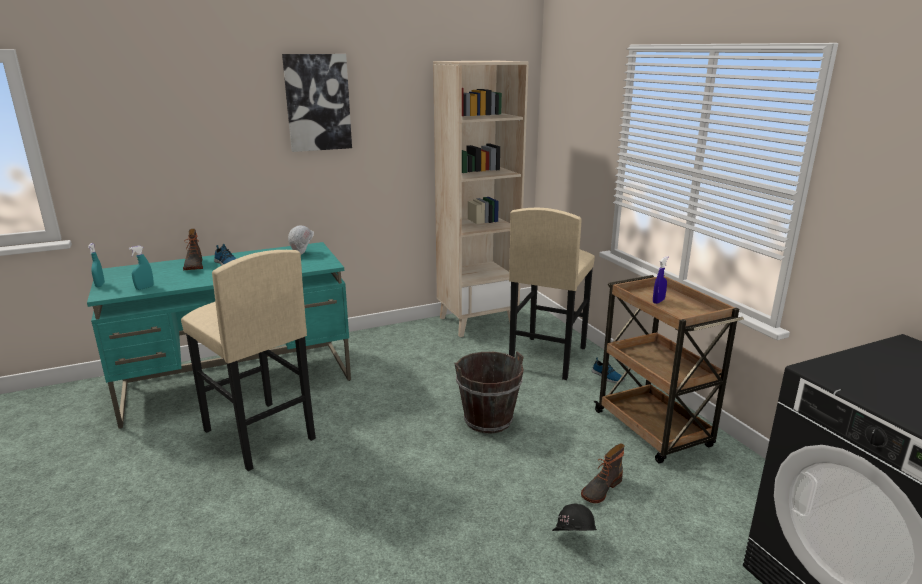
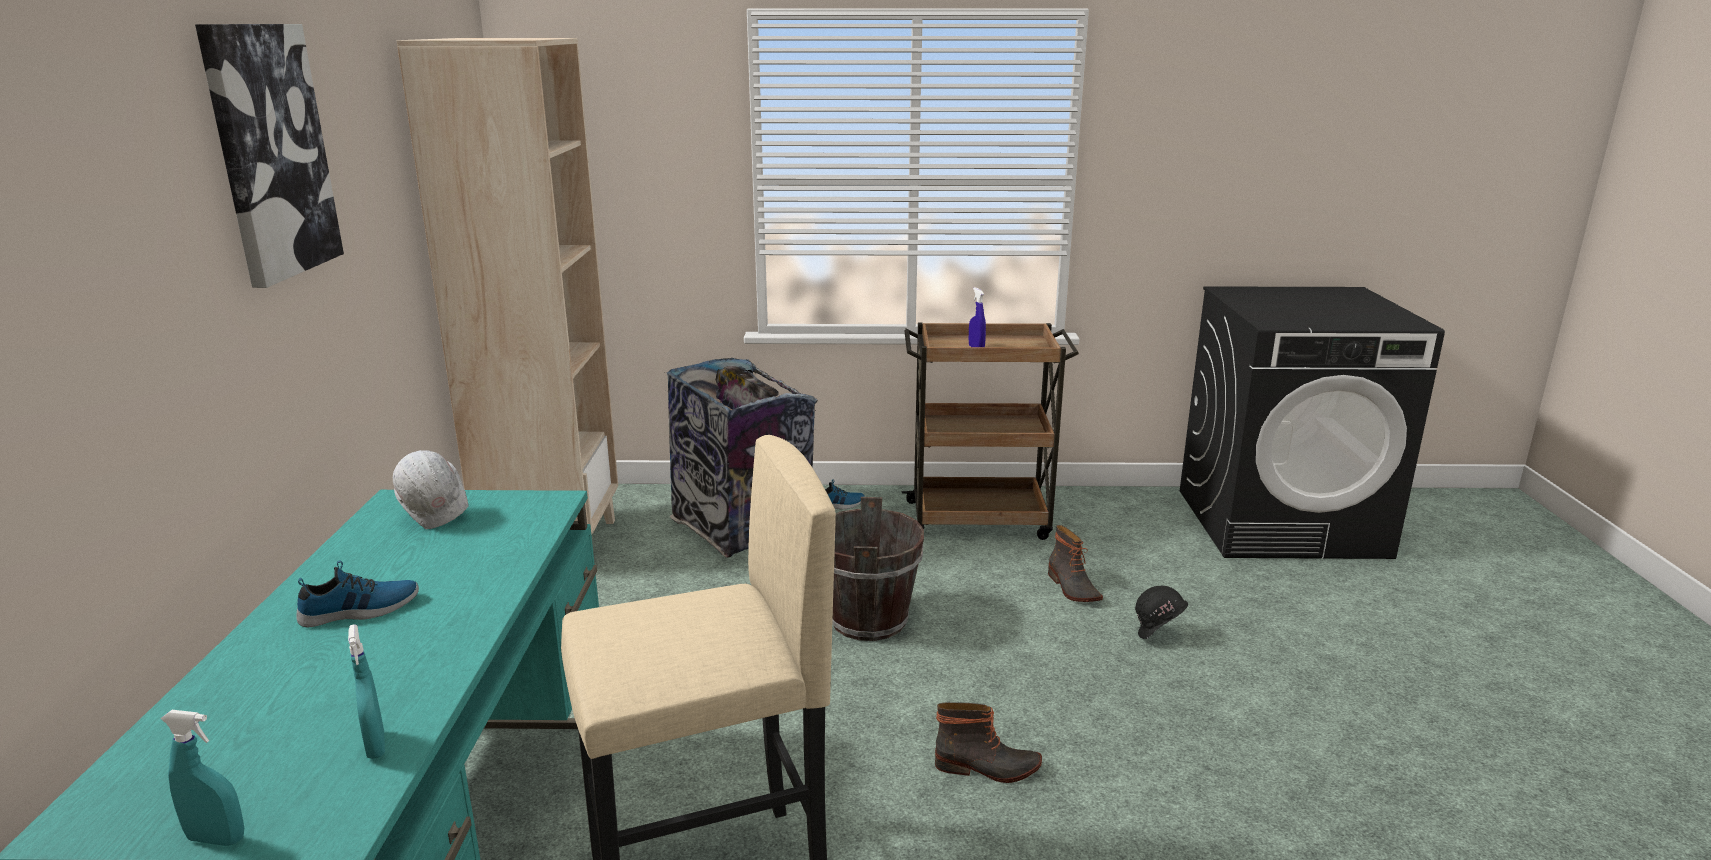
camera: 65 degrees left, 0 degrees up
(193, 265) = (290, 660): boot -> boot (987, 768)
(546, 358) = (743, 527): beige stool -> trash can

